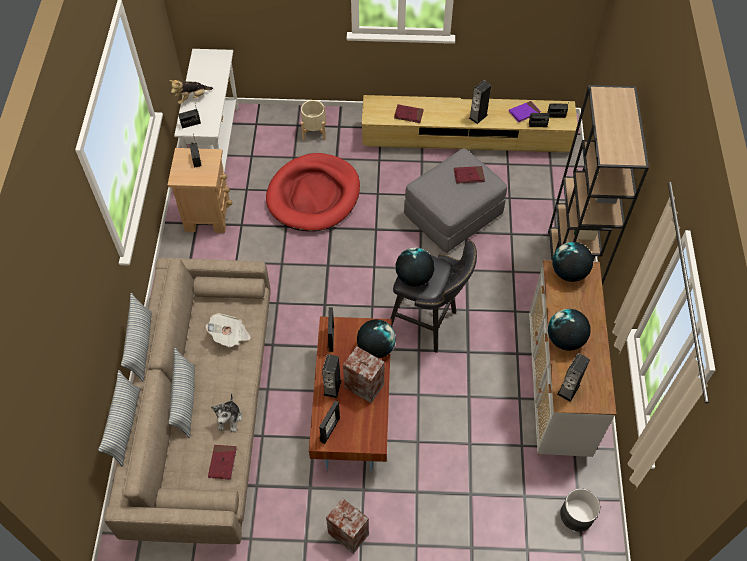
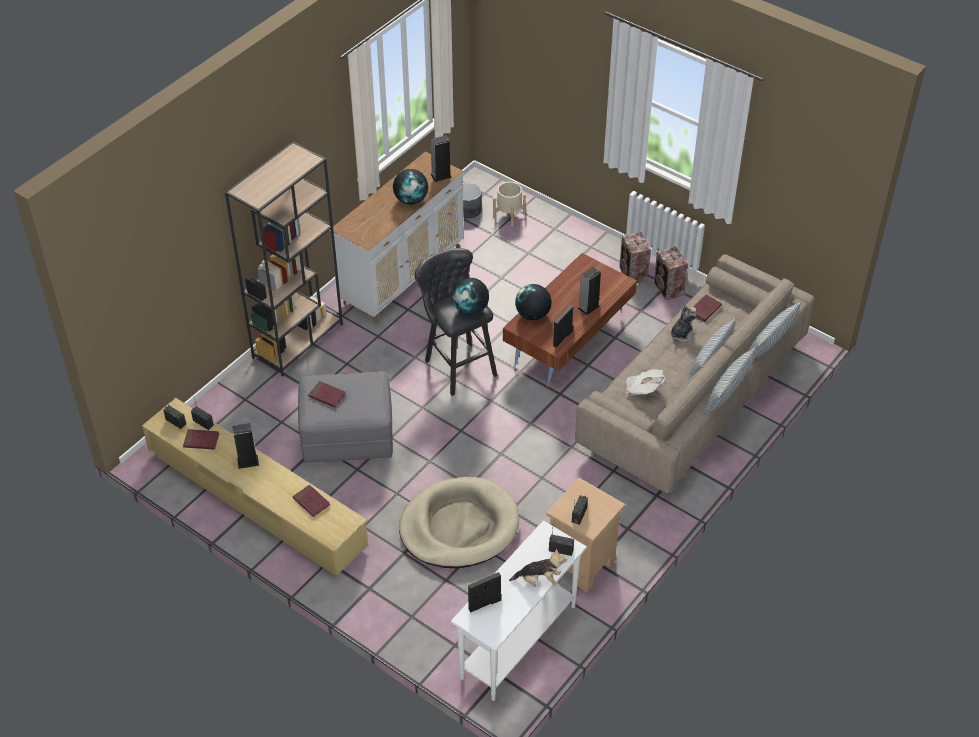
camera: 145 degrees left, 10 degrees down
(314, 131) = (399, 598): beige planter -> beige planter (509, 215)
(314, 195) = (459, 526): red dog bed -> beige dog bed
(330, 430) = (611, 284): picture frame -> picture frame (485, 604)
(363, 385) = (563, 297): speaker -> speaker (668, 289)
(524, 112) = (201, 441): purple book -> red book
(569, 272) = (359, 234): globe -> none

